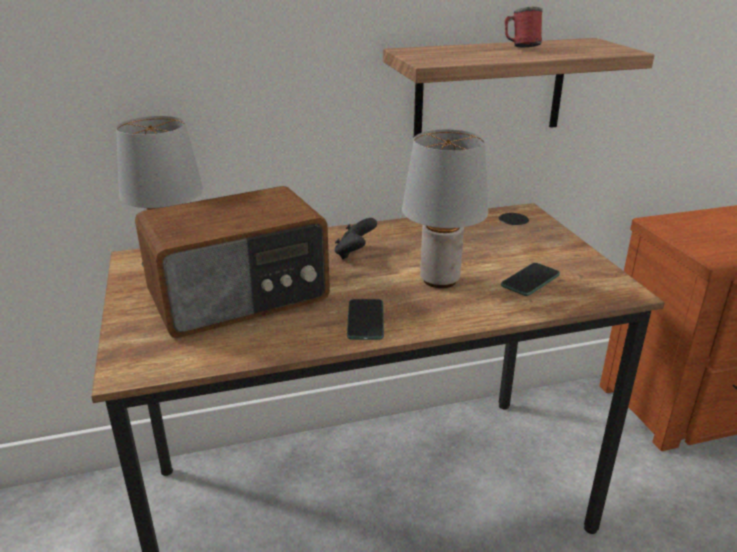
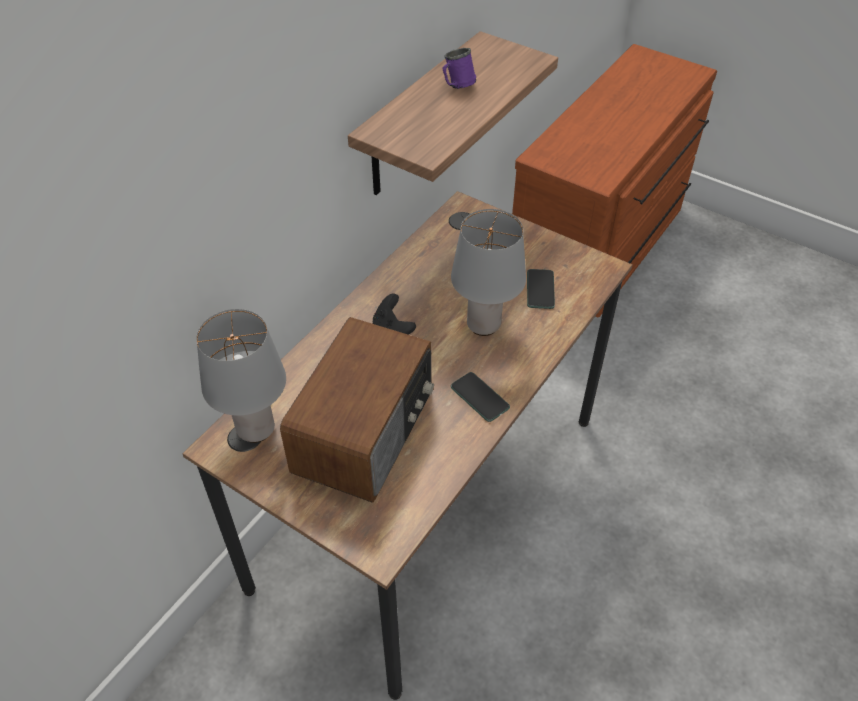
camera: 40 degrees left, 20 degrees up
(520, 48) = (457, 87): red mug -> purple mug

